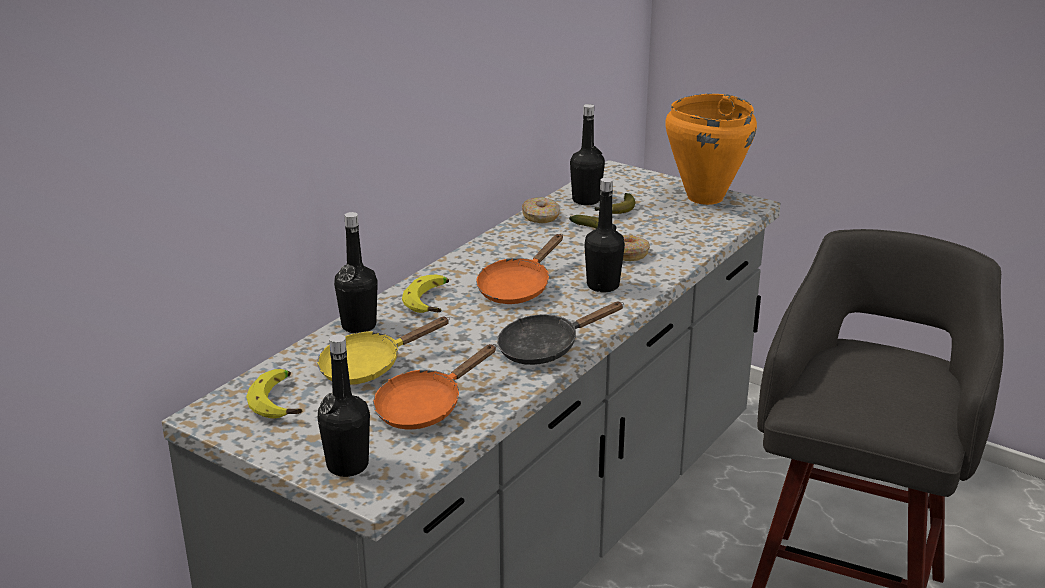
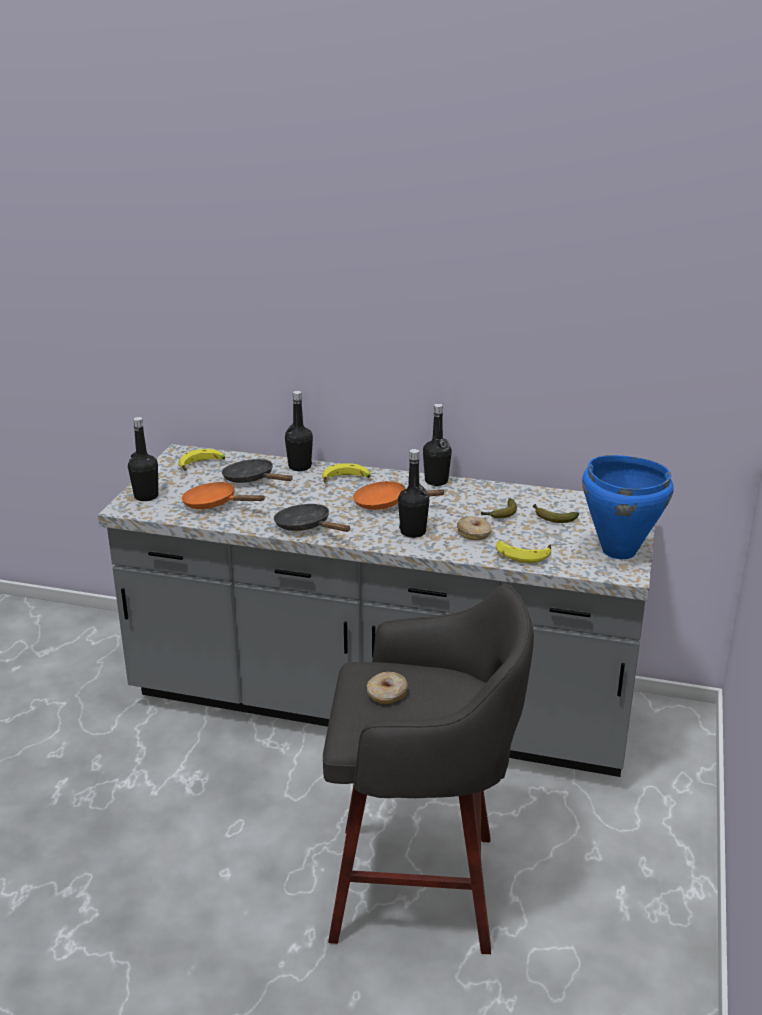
camera: 70 degrees right, 0 degrees up
(368, 366) = (252, 479): yellow frying pan -> black frying pan
(541, 217) = (511, 492): donut -> donut (387, 694)
(586, 200) = (560, 503): black bottle -> black bottle (436, 481)
(688, 240) = (523, 554): none -> banana
(704, 197) = (618, 550): orange cooking pot -> blue cooking pot

